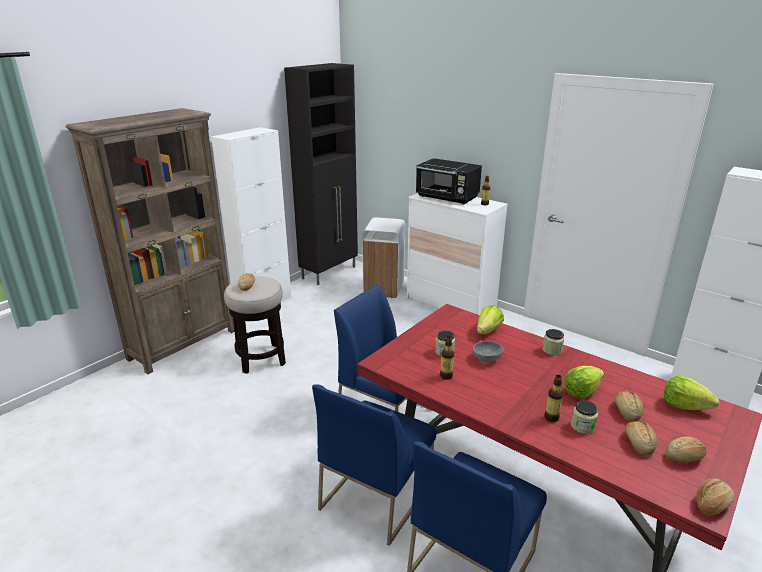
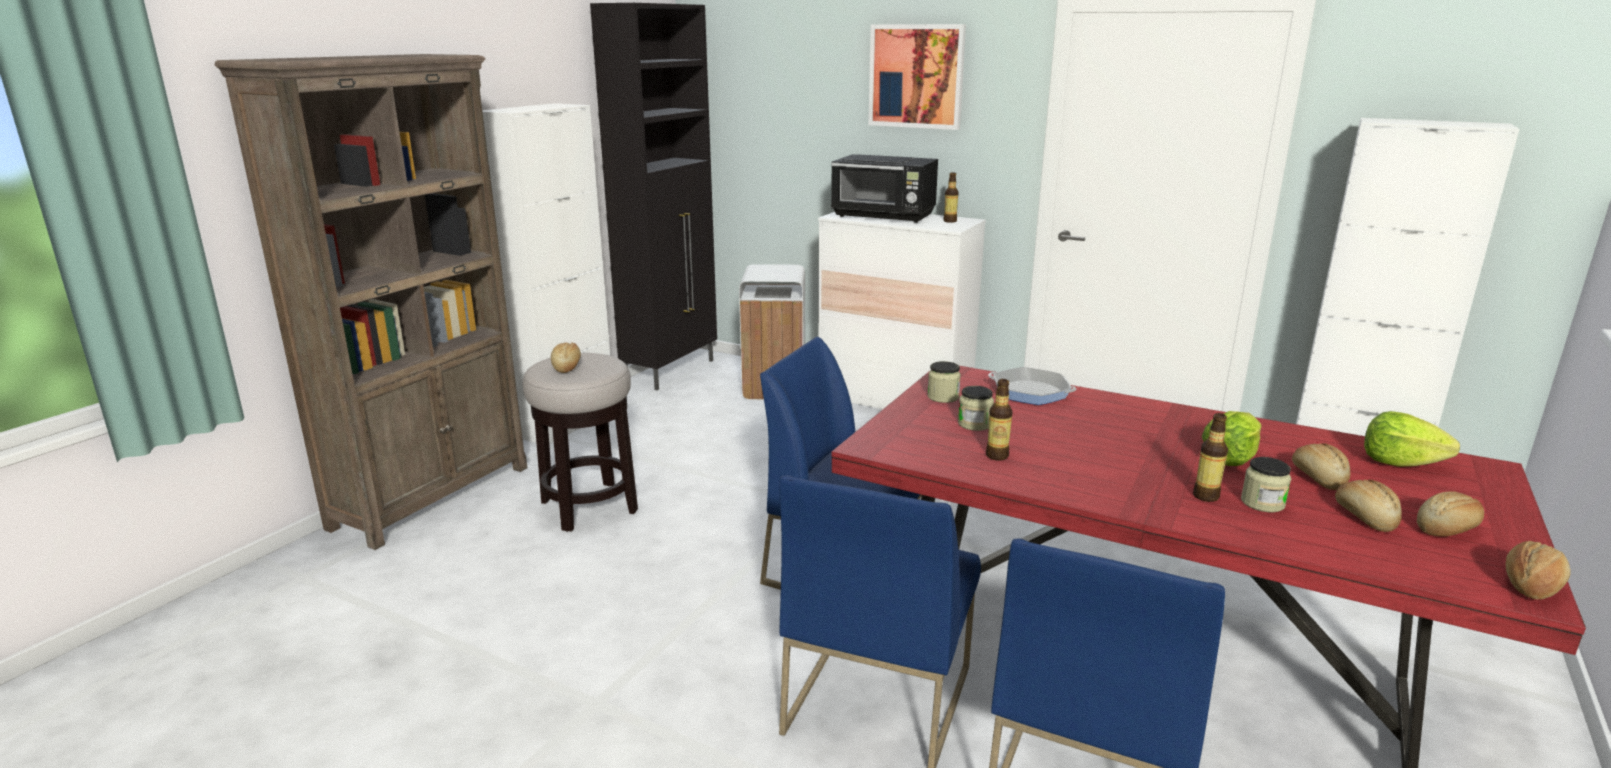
camera: 10 degrees left, 5 degrees down
(471, 115) = (916, 76): none -> picture
(486, 358) = (1050, 427): grey bowl -> none
(488, 331) = (1030, 392): lettuce -> frying pan
(552, 350) = (1149, 409): jar -> jar (943, 397)

